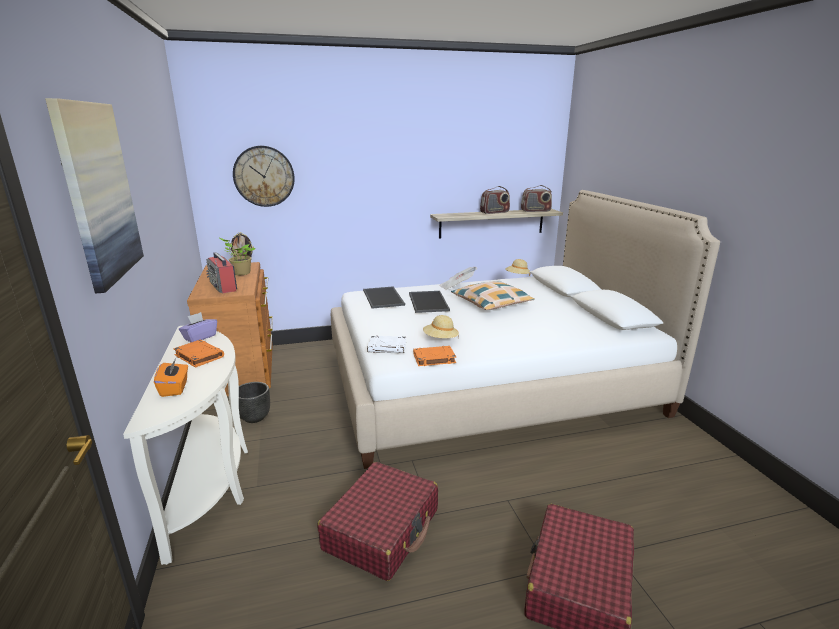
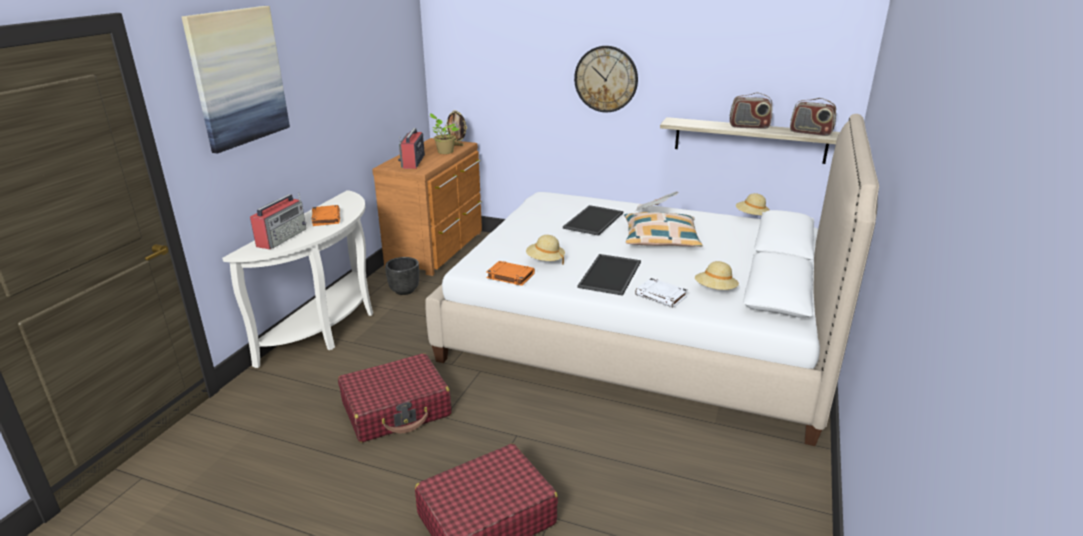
camera: 35 degrees right, 5 degrees up
(175, 388) = (282, 237): orange tissue box -> radio
(200, 337) = (346, 203): purple tissue box -> none
(264, 176) = (489, 54): wall clock -> wall clock (606, 79)
(384, 297) = (558, 205): tray -> tray (611, 275)
(387, 347) = (488, 254): white book -> white book (661, 296)
(579, 326) = (715, 290): none -> beige hat

